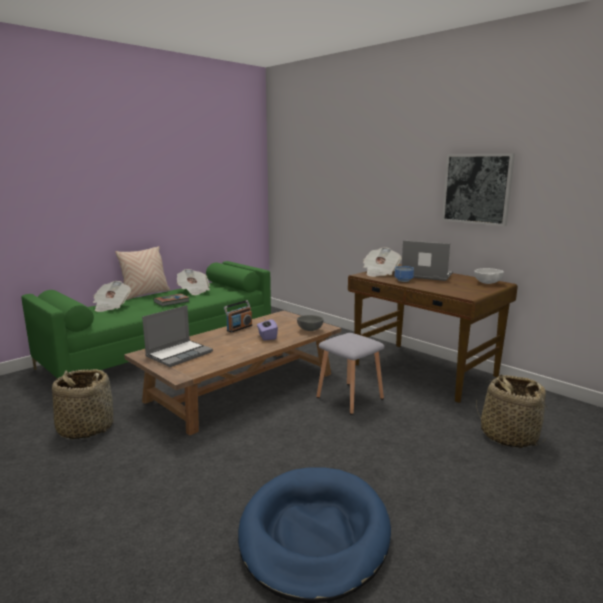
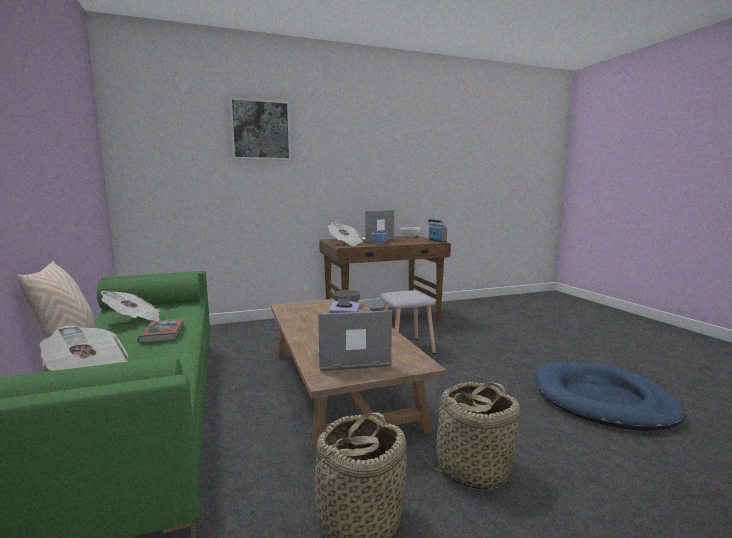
camera: 65 degrees left, 5 degrees down
(179, 354) = (351, 359): laptop -> laptop turned 75 degrees counterclockwise
(239, 328) = (300, 325): radio -> radio (437, 241)
(477, 189) = (384, 170): picture -> picture (261, 130)
(508, 436) = (490, 322): basket -> basket (472, 469)

